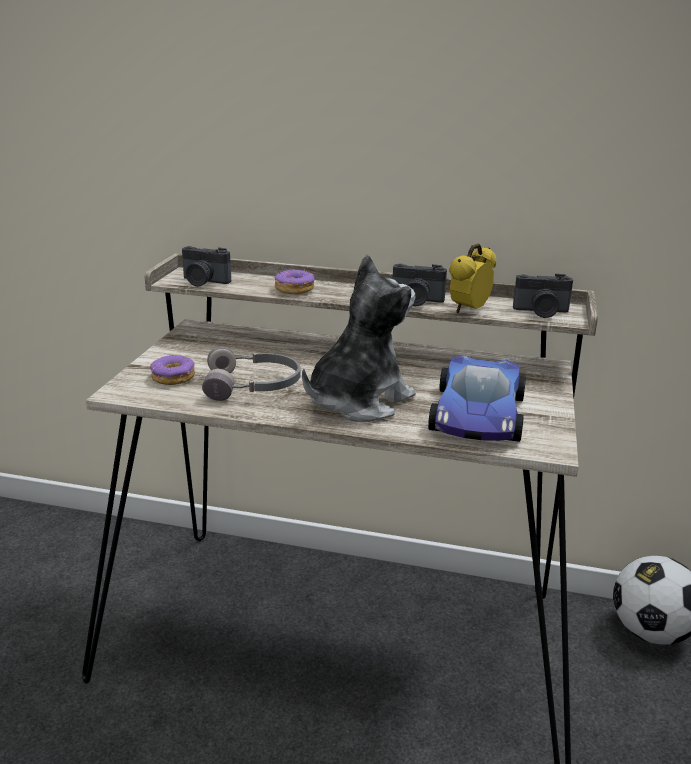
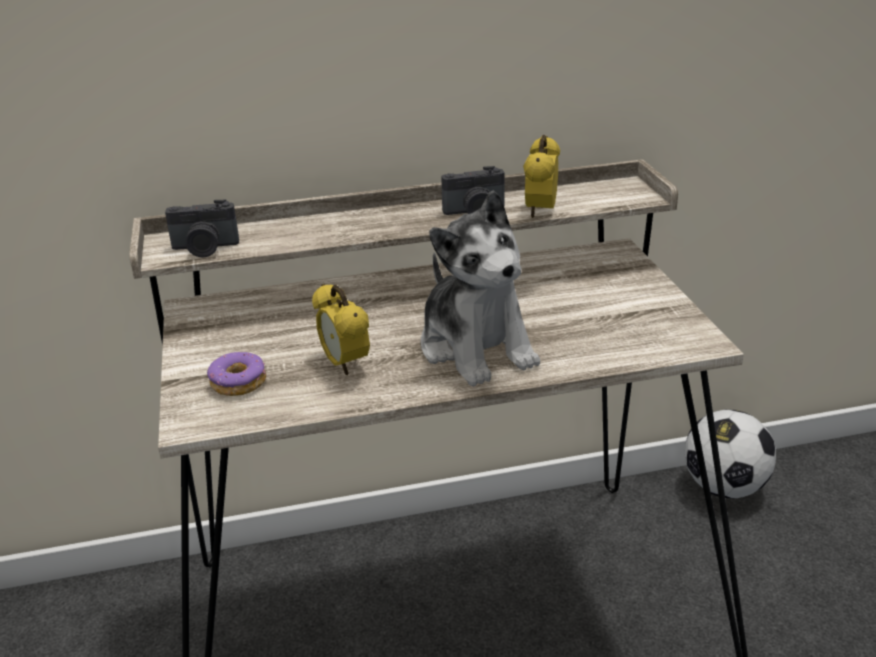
camera: 25 degrees left, 5 degrees up
(253, 386) = (345, 365): grey headphones -> alarm clock
(294, 289) = (326, 231): donut -> none
(357, 401) = (476, 348): plush toy -> plush toy turned 135 degrees clockwise
(477, 414) = (606, 326): toy car -> none
(541, 312) = (609, 195): camera -> none

